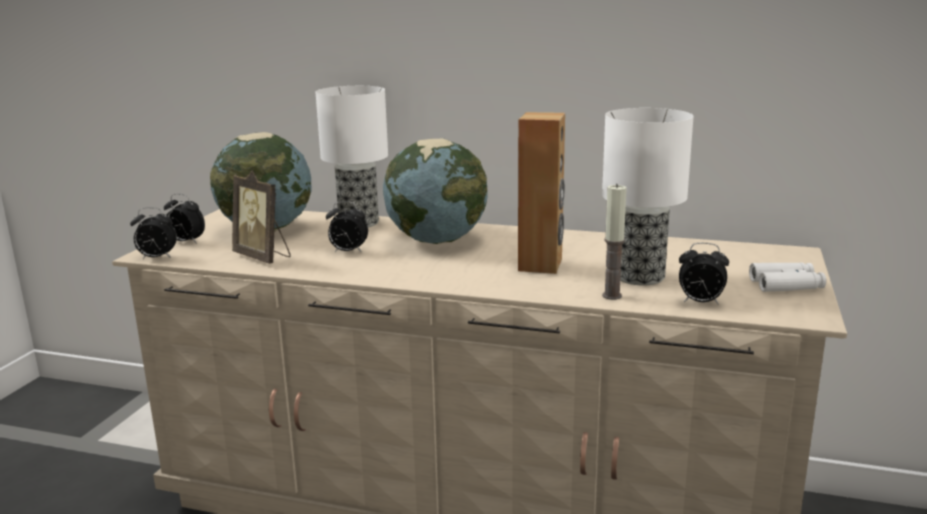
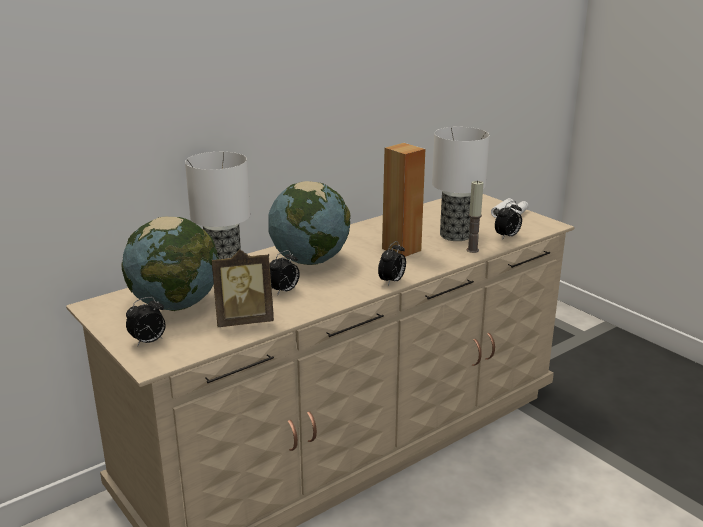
camera: 55 degrees left, 5 degrees up
(156, 258) = (171, 361): alarm clock -> alarm clock (392, 281)

